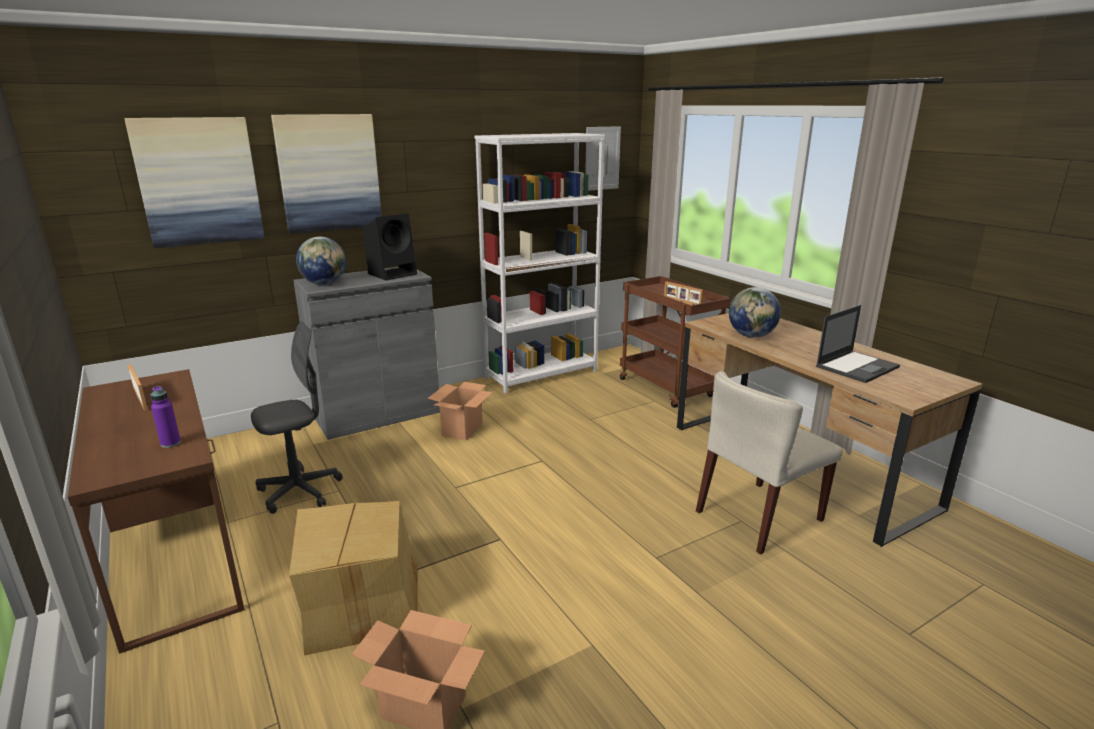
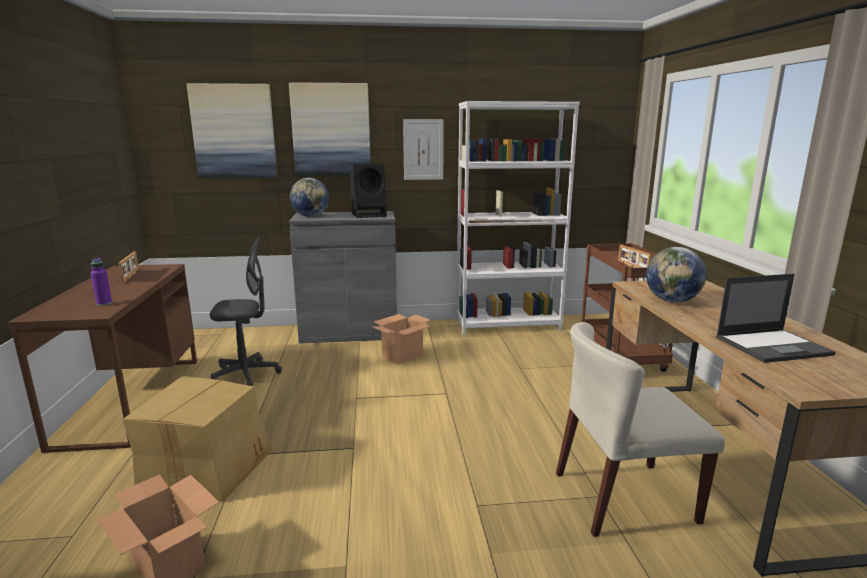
camera: 25 degrees right, 5 degrees down
(602, 158) = (591, 129): picture -> picture (423, 149)

